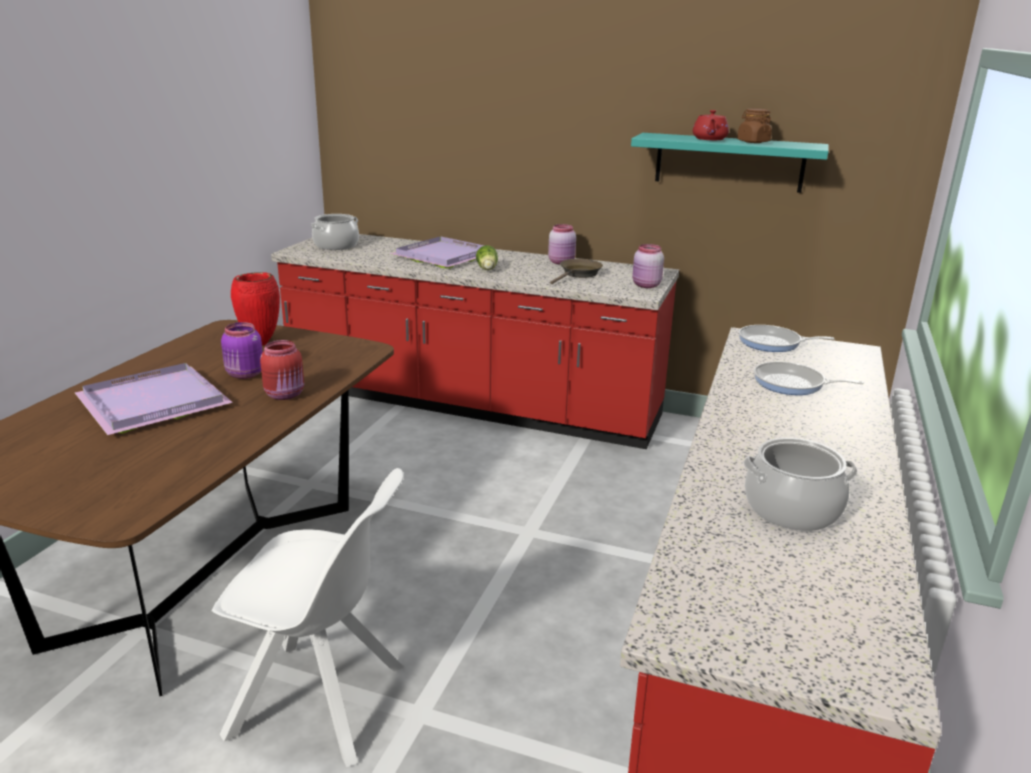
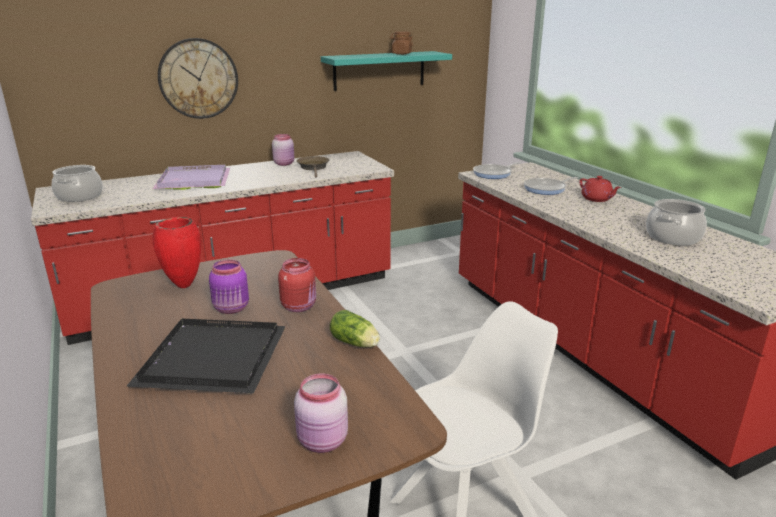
camera: 45 degrees left, 0 degrees up
(155, 401) = (211, 357): purple tray -> black tray
(487, 269) = (249, 180): lettuce -> lettuce (356, 343)
(490, 143) = (198, 78): none -> wall clock
(646, 285) = (366, 163): pink jar -> pink jar (323, 442)
(709, 139) = (375, 55): red teapot -> red teapot (597, 199)

